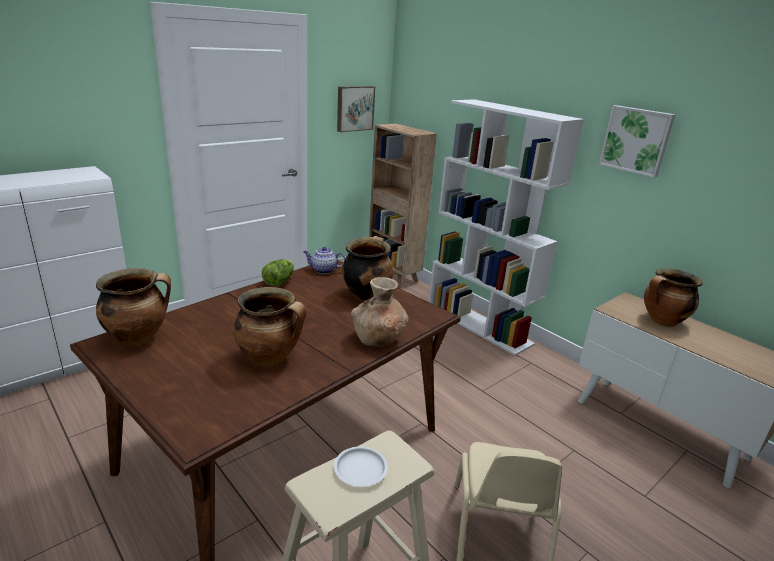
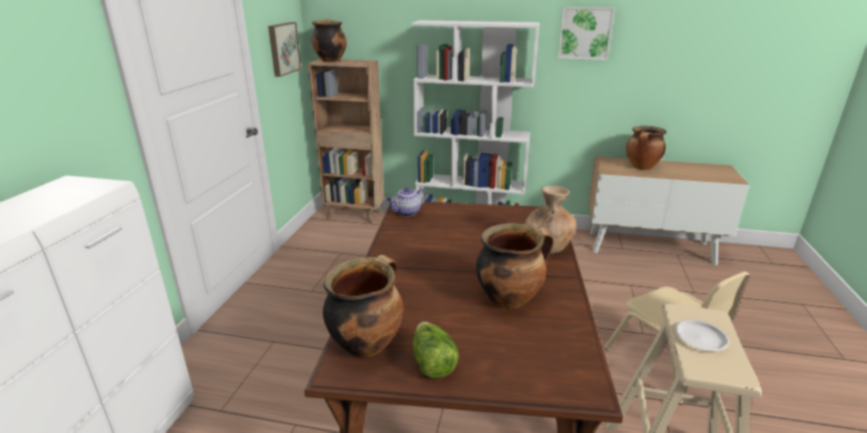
camera: 35 degrees left, 0 degrees up
(279, 281) = (389, 236): lettuce -> lettuce (432, 362)
(366, 294) = (476, 218): cooking pot -> cooking pot (330, 60)

